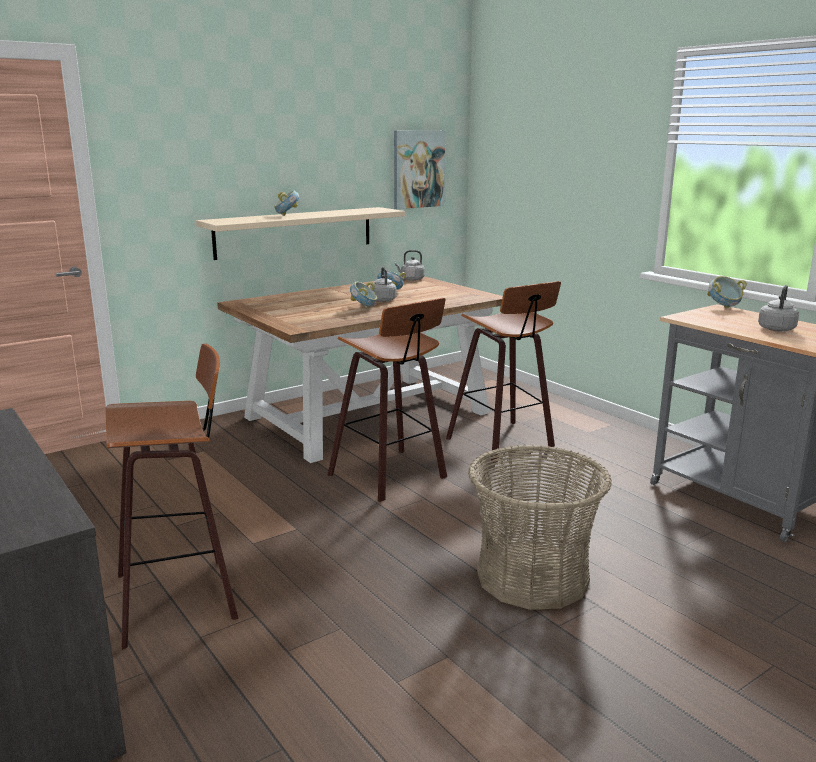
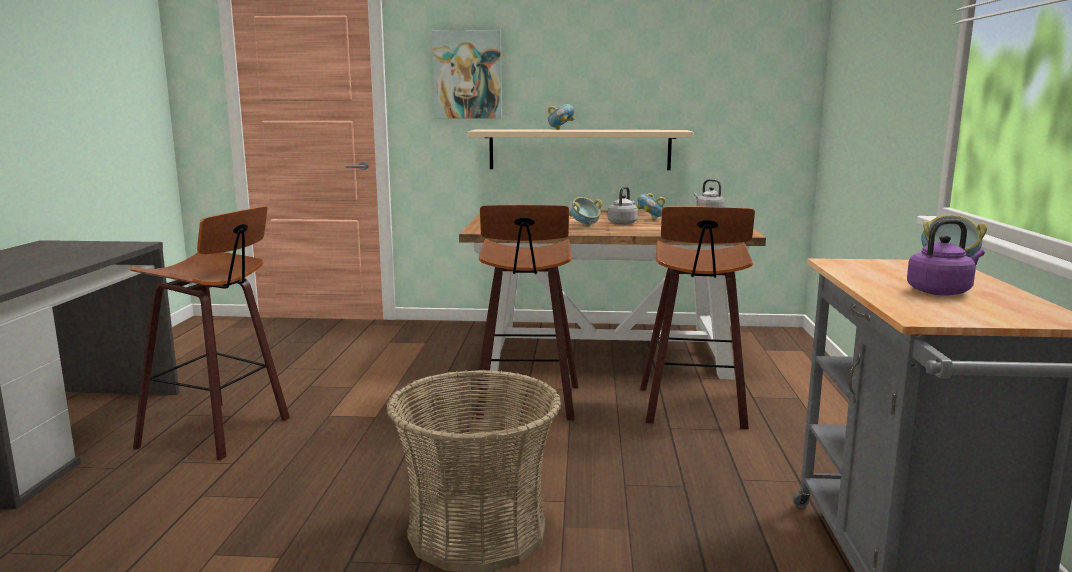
camera: 40 degrees right, 5 degrees down
(418, 169) = (744, 89): picture -> picture (467, 75)
(776, 328) = (941, 291): grey kettle -> purple kettle

